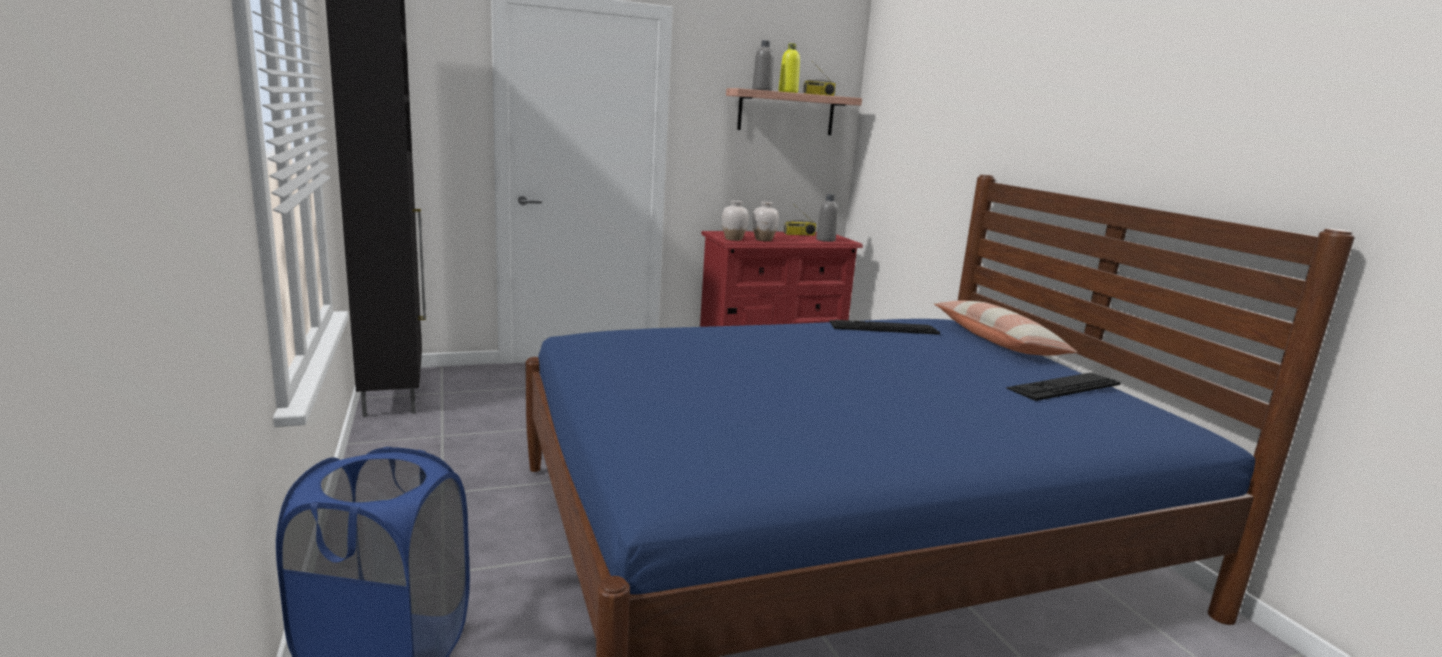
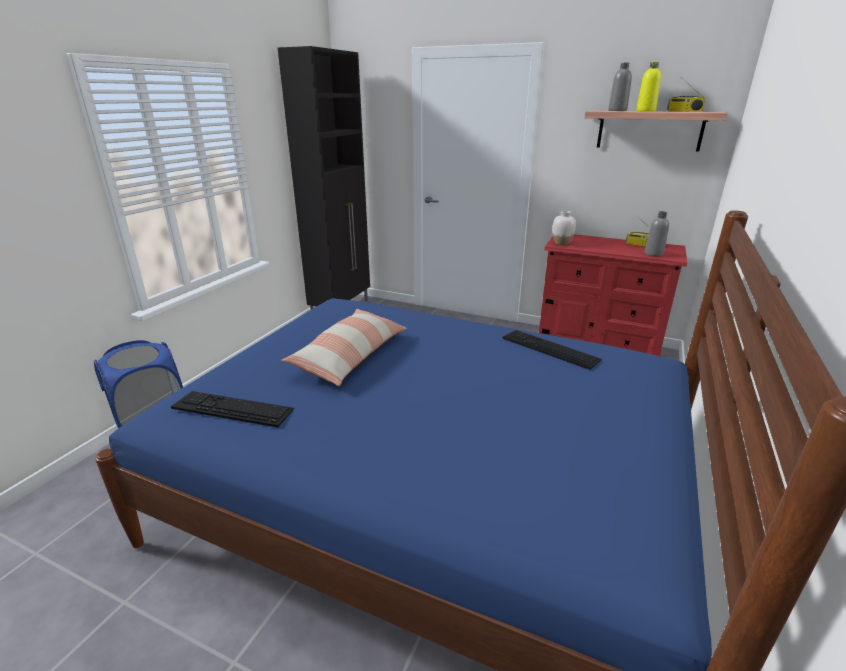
camera: 45 degrees right, 10 degrees up
(763, 240) = (588, 247): white vase -> none
(998, 342) = (646, 396): pillow -> pillow (350, 356)
(1064, 386) = (586, 464): keyboard -> keyboard (232, 408)

